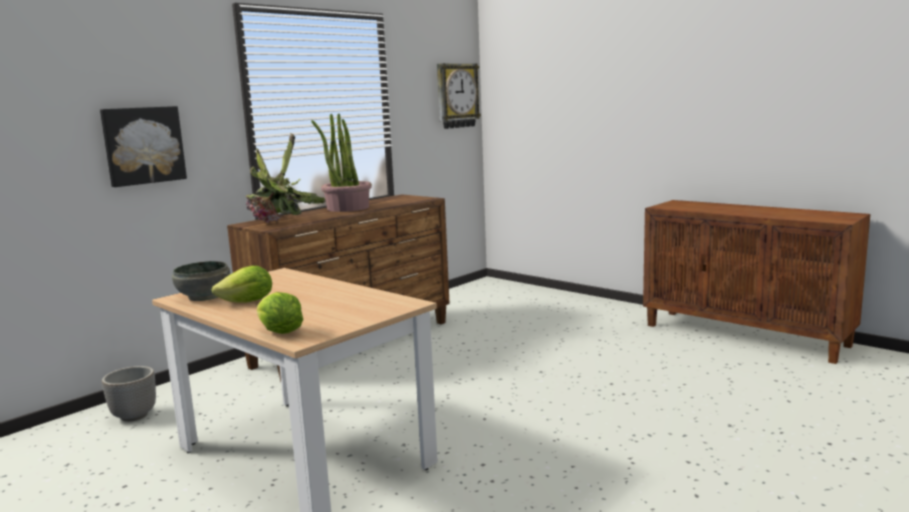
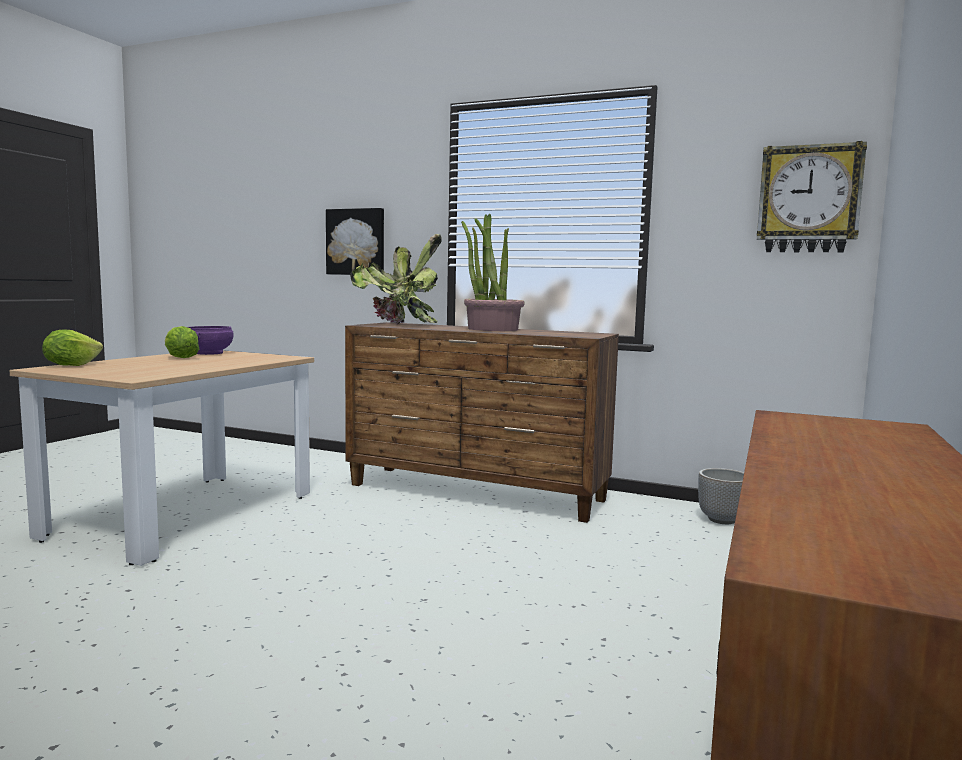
camera: 70 degrees right, 5 degrees down
(135, 416) = (279, 458): planter -> planter (722, 520)
(205, 296) = (209, 353): grey bowl -> purple bowl

